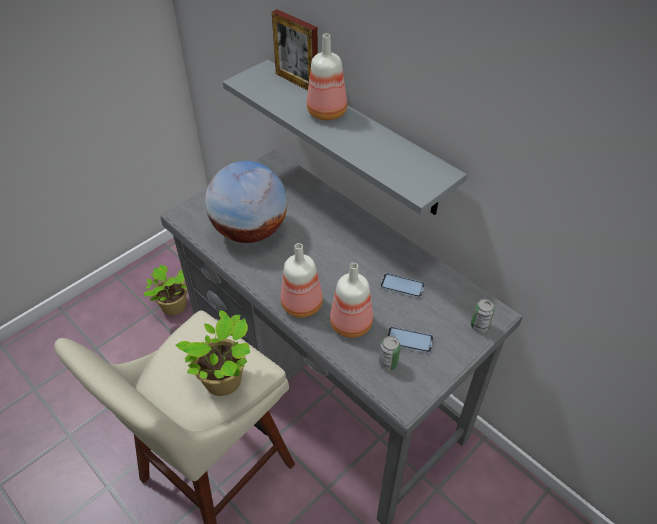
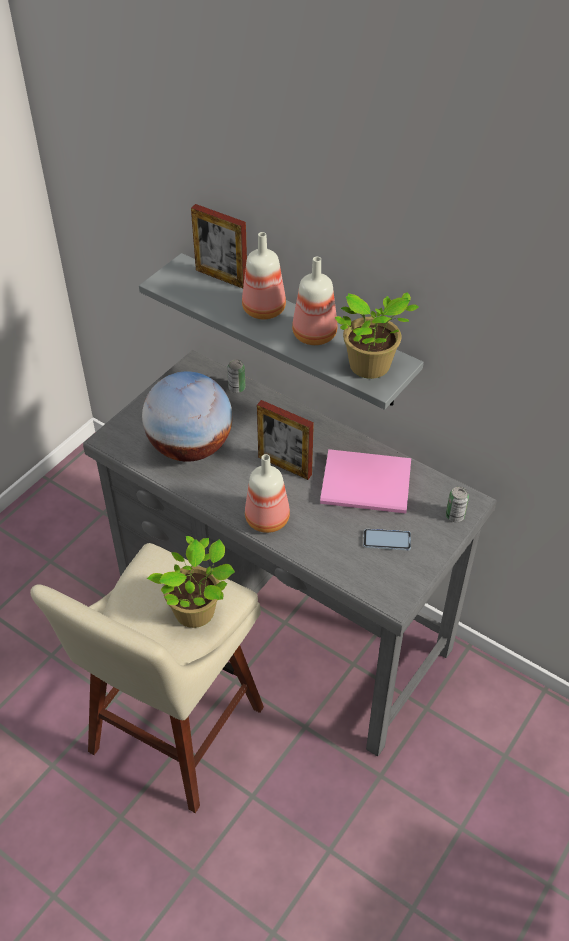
camera: 10 degrees left, 0 degrees up
(173, 308) = (76, 553): potted plant -> potted plant (370, 368)
(329, 258) = (284, 466): none -> picture frame
(351, 325) = (324, 533): bottle -> bottle (315, 336)
(388, 363) = (370, 566): can -> can (237, 388)
(402, 286) = (368, 486): phone -> pink book

